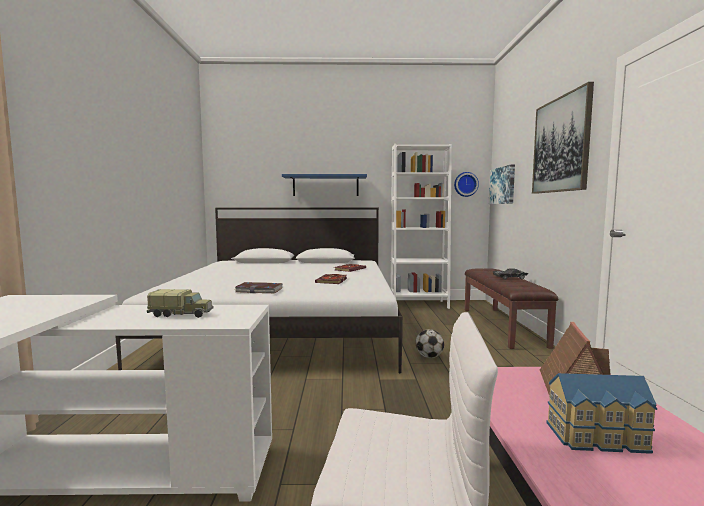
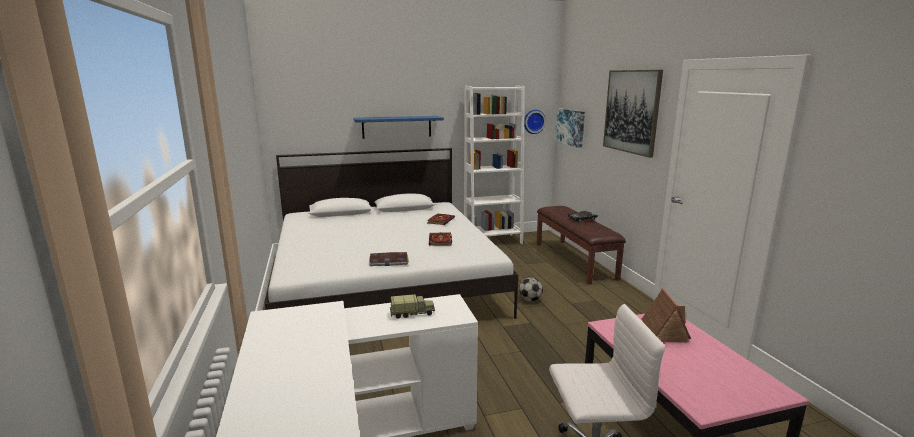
camera: 15 degrees left, 10 degrees up
(599, 438) = (684, 360): toy house -> none

